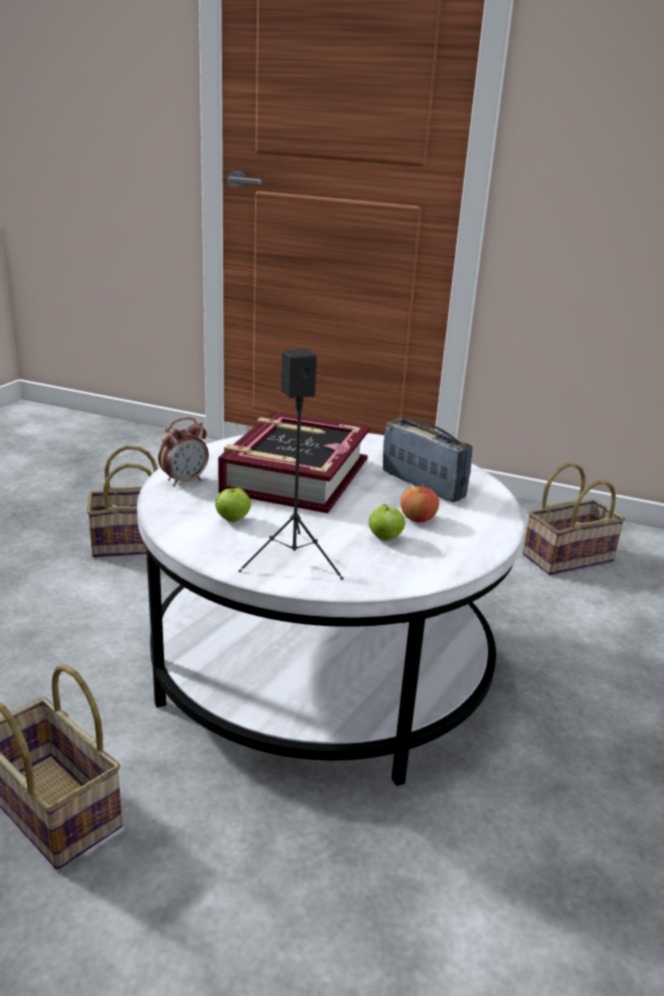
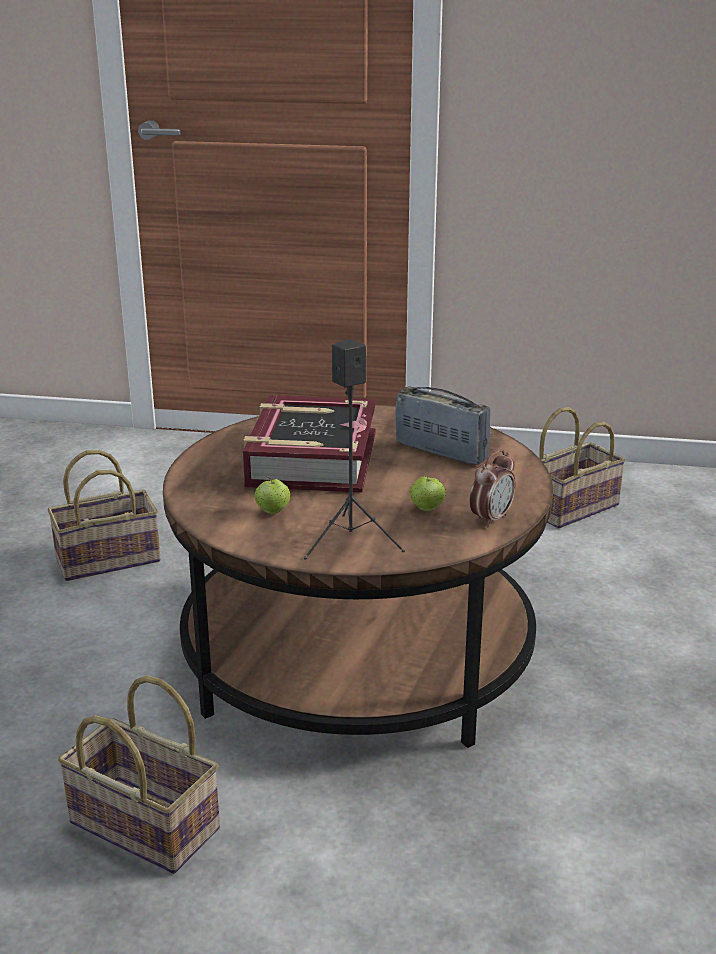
camera: 10 degrees left, 0 degrees up
(184, 481) = (203, 480): alarm clock -> alarm clock (491, 519)
(321, 666) = (357, 653): white coffee table -> brown coffee table
(417, 519) = (449, 486): apple -> none

